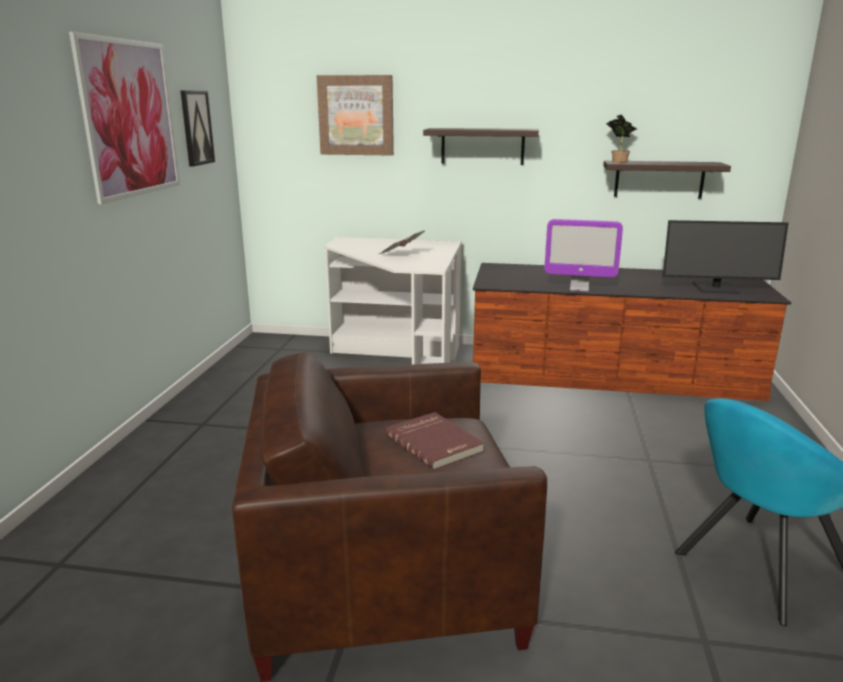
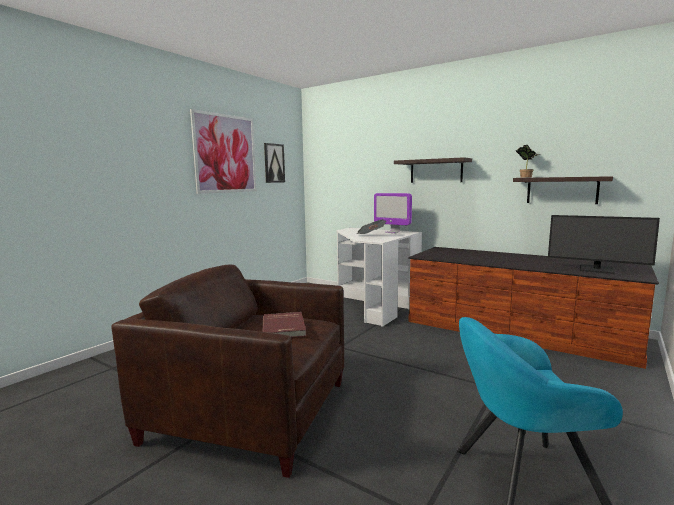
camera: 25 degrees right, 10 degrees down
(356, 115) = (364, 156): picture -> none
(579, 288) = (482, 262): monitor -> monitor (392, 232)

